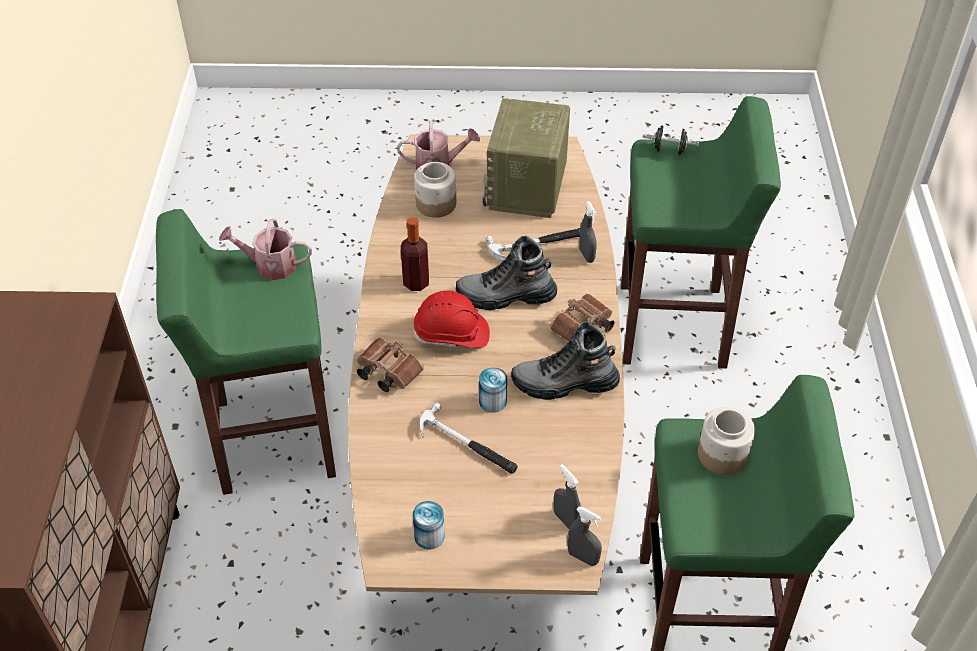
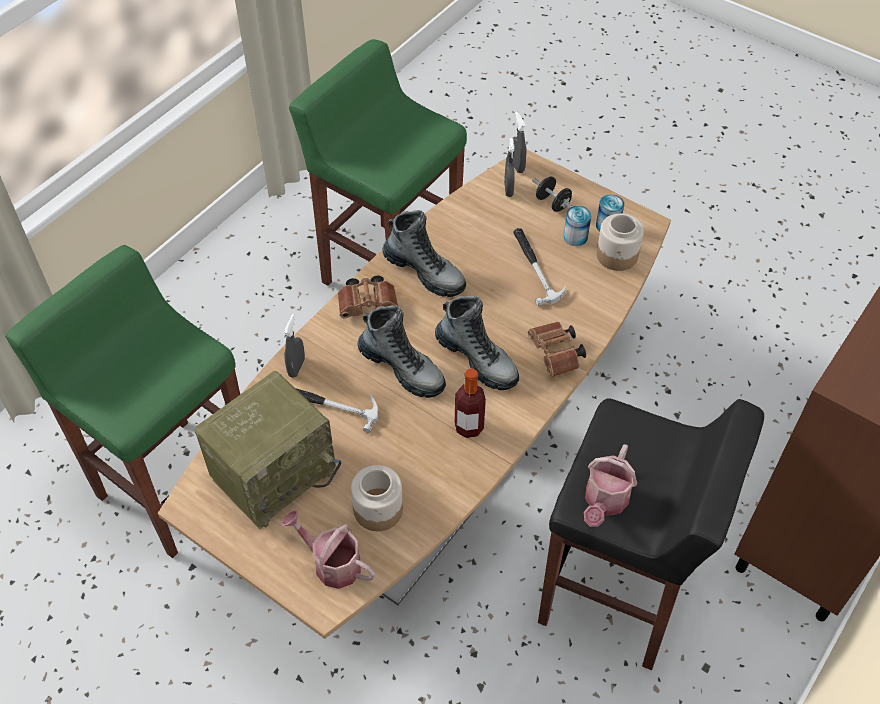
camera: 145 degrees left, 5 degrees up
(270, 265) = (604, 502): watering can -> watering can turned 75 degrees clockwise
(272, 439) = (617, 593): green stool -> black stool
(452, 334) = (477, 359): red hard hat -> boot
(492, 401) = (490, 288): can -> can (575, 237)
(669, 150) = (110, 411): black dumbbell -> black dumbbell (552, 203)
(721, 454) = (377, 154): jar -> jar (617, 256)

